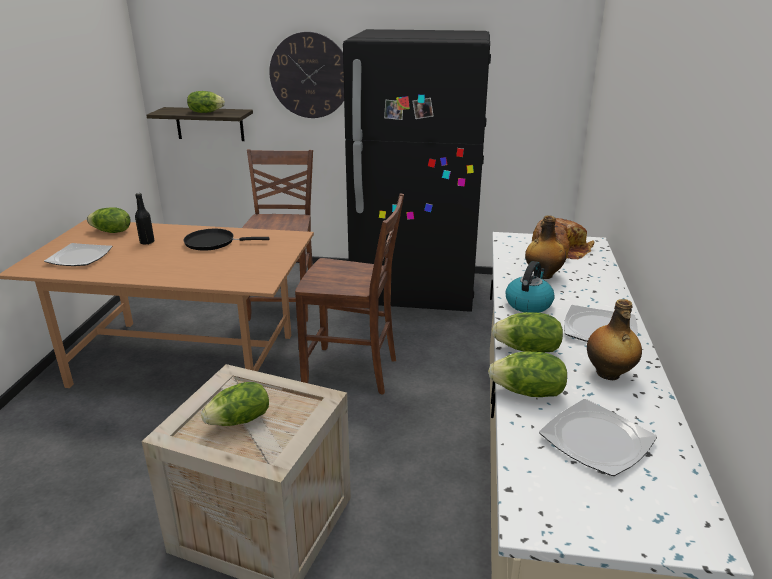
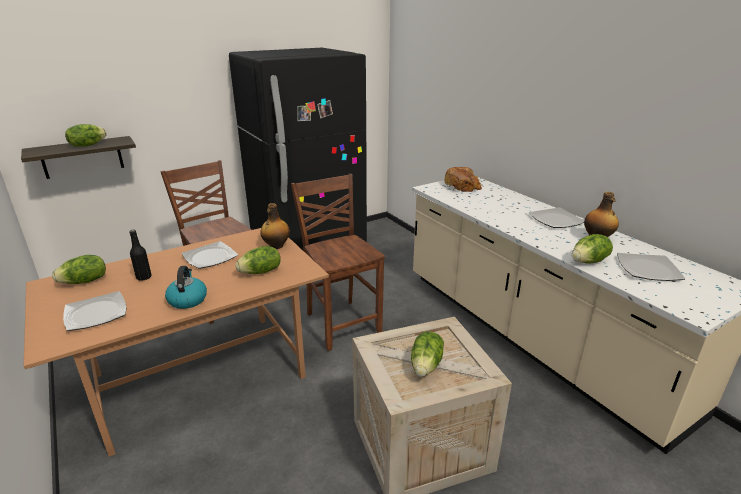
camera: 40 degrees left, 0 degrees up
(213, 242) = (209, 257): black frying pan -> plate
(310, 75) = (183, 97): wall clock -> none
(353, 372) = (341, 323): brown chair -> brown chair turned 90 degrees counterclockwise
(528, 303) = (505, 219): kettle -> kettle (187, 299)
(528, 350) = (550, 242): lettuce -> lettuce (261, 272)
(542, 275) = (483, 202): bottle -> bottle (276, 246)

